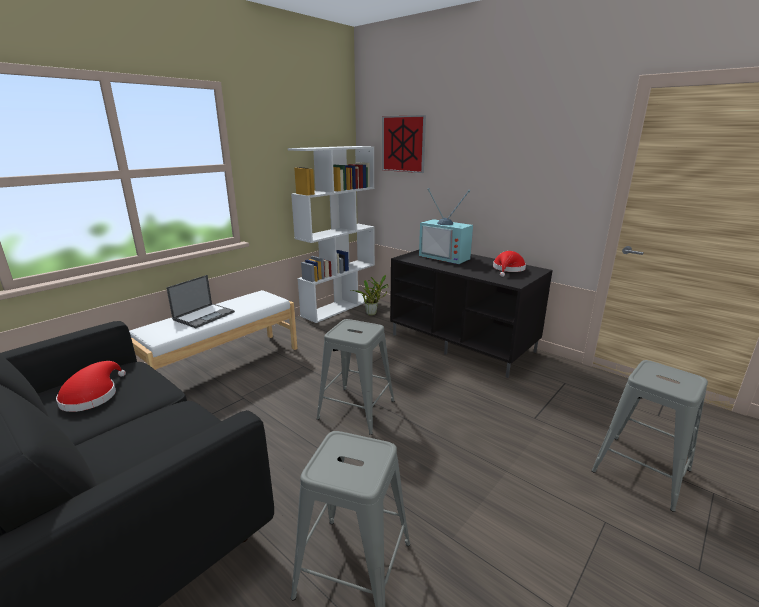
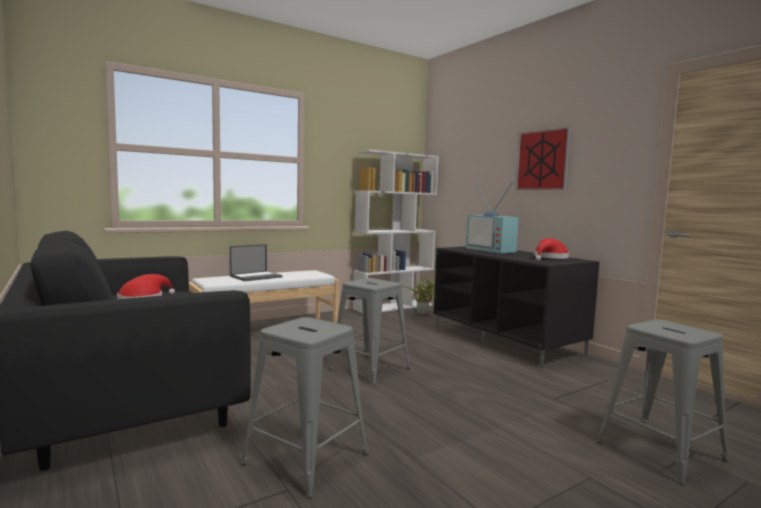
camera: 15 degrees right, 15 degrees down
(403, 144) = (463, 151): picture -> picture (542, 160)

